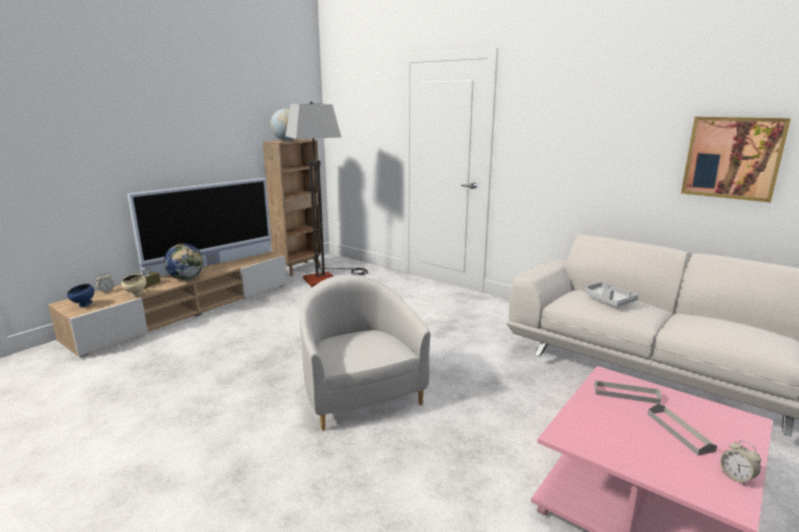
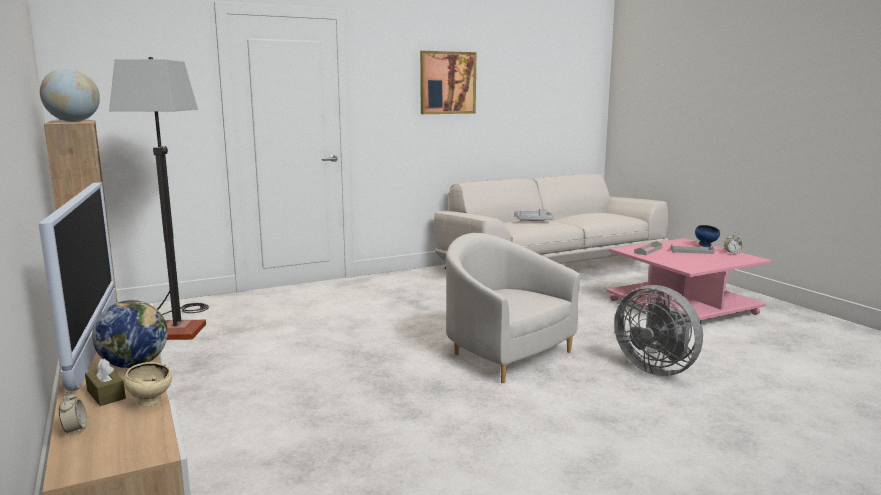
camera: 65 degrees left, 5 degrees down
(84, 306) = (129, 448): blue bowl -> blue bowl (706, 246)
(359, 394) = (504, 354): white armchair -> white armchair turned 45 degrees clockwise
(382, 497) = (656, 368): none -> grey fan
(732, 158) = (532, 107): picture -> picture (447, 83)

